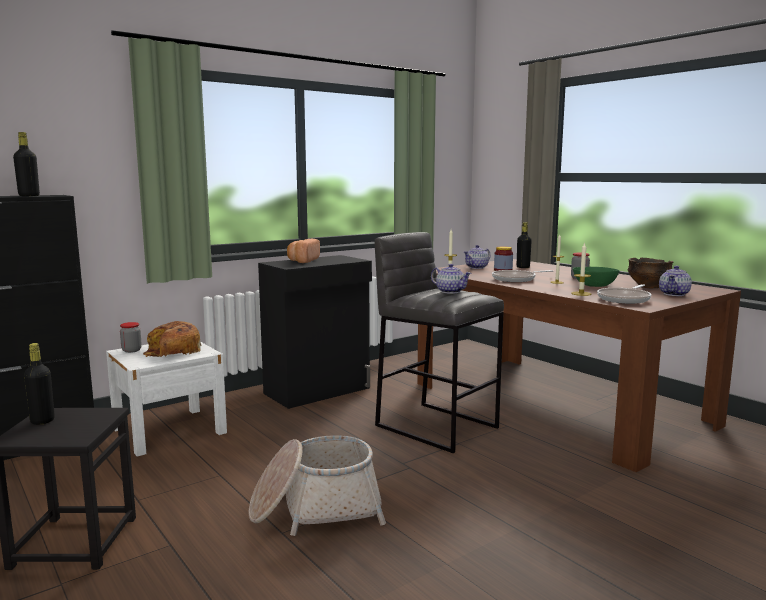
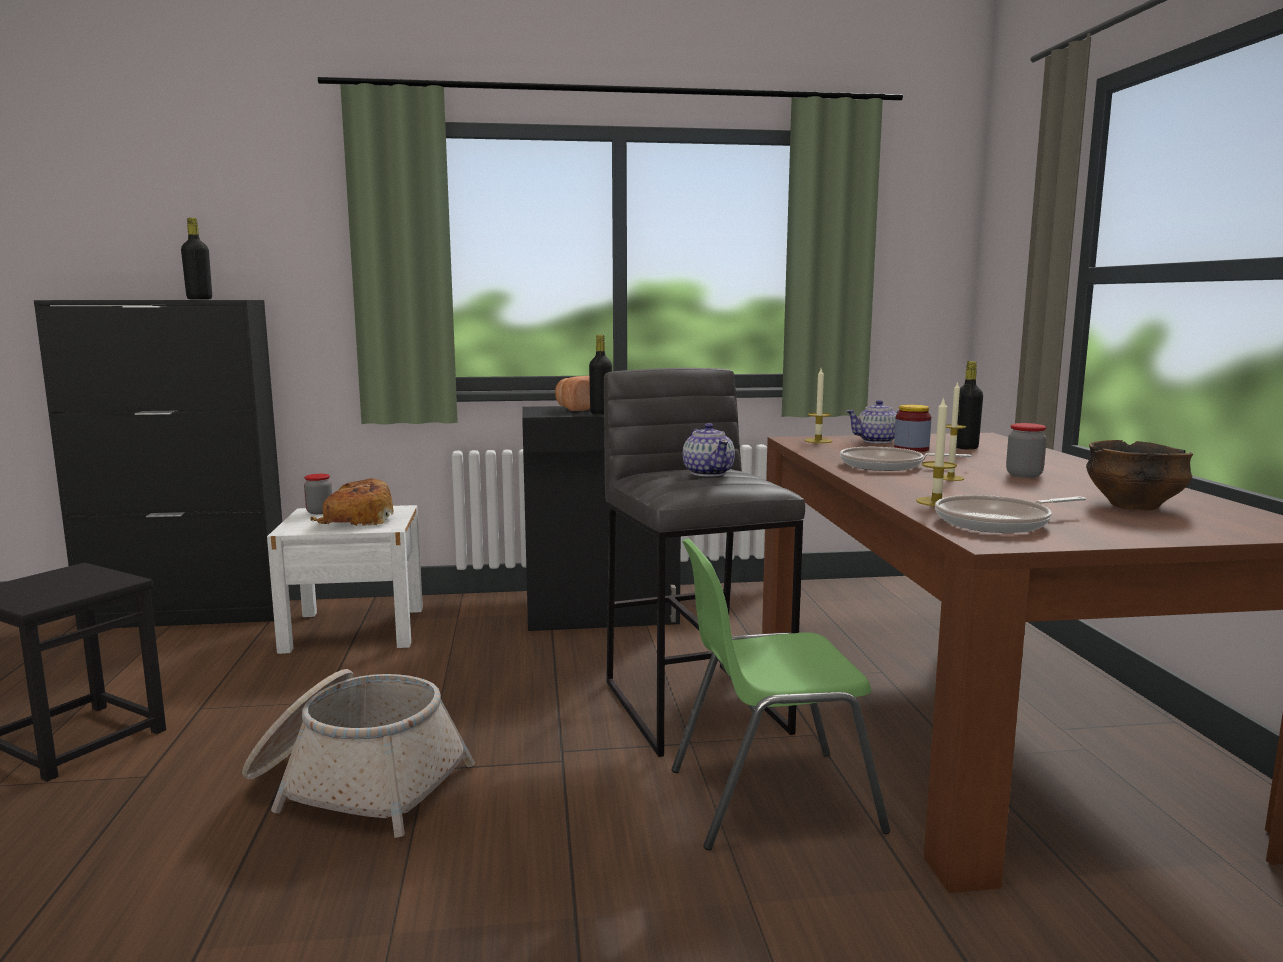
camera: 30 degrees right, 0 degrees up
(42, 421) = (51, 577): black bottle -> black bottle (601, 413)
(525, 457) = (769, 799): none -> green chair
(594, 285) = (1012, 491): green bowl -> none
(674, 294) = (1152, 526): teapot -> none

